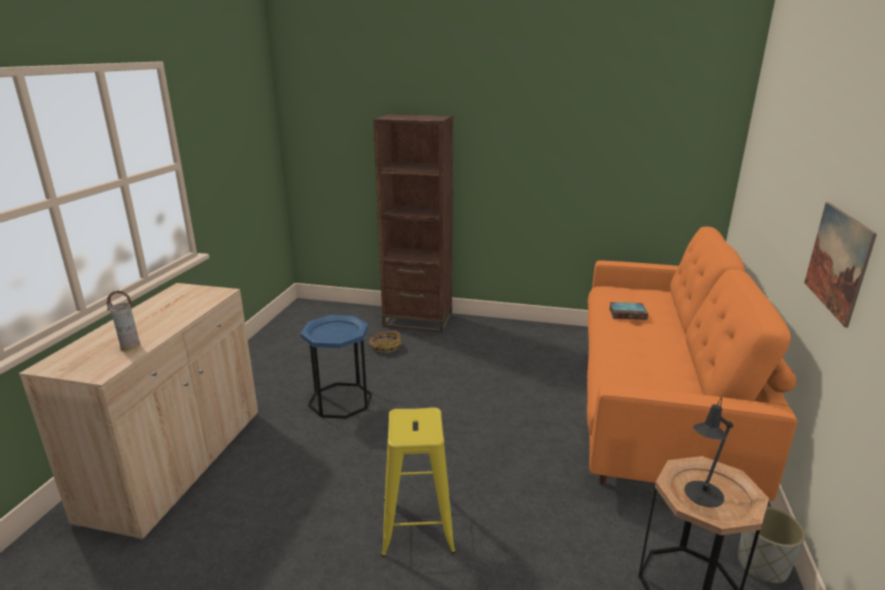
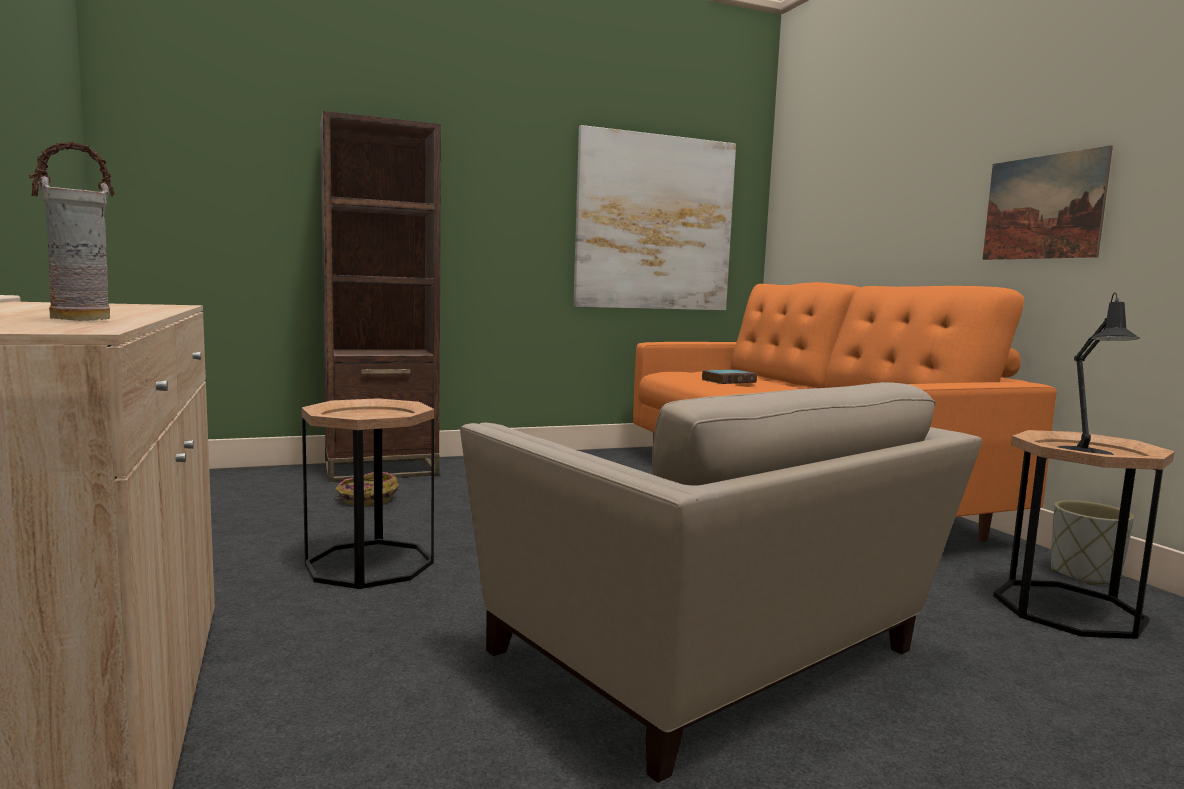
camera: 35 degrees left, 15 degrees down
(340, 400) = (369, 564): blue side table -> brown side table
(417, 524) = (713, 657): yellow stool -> beige armchair
(626, 168) = (655, 223): none -> picture

